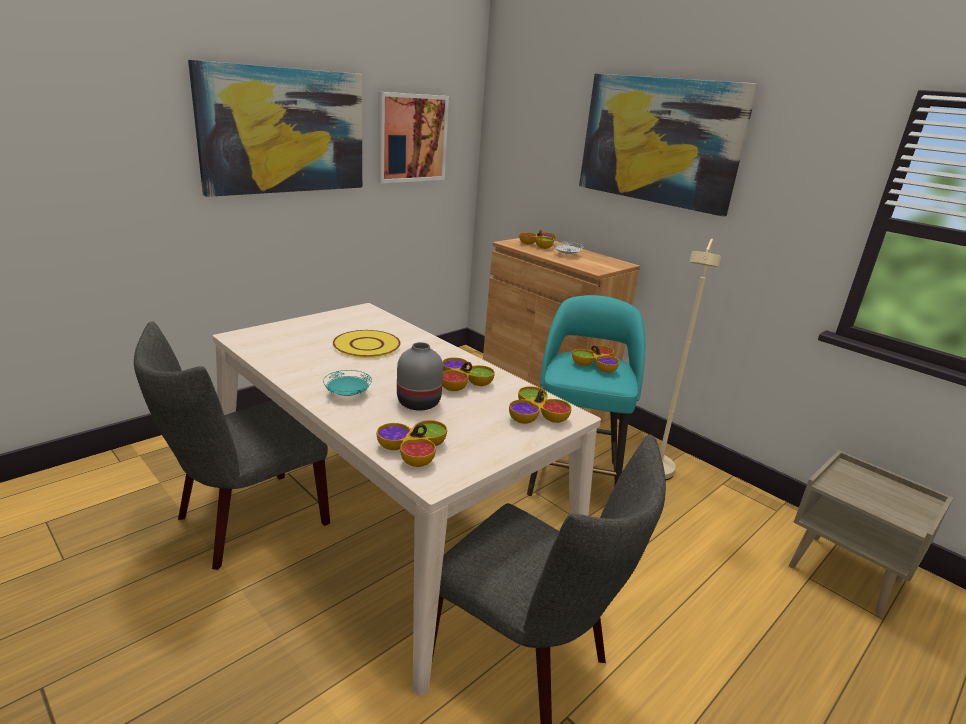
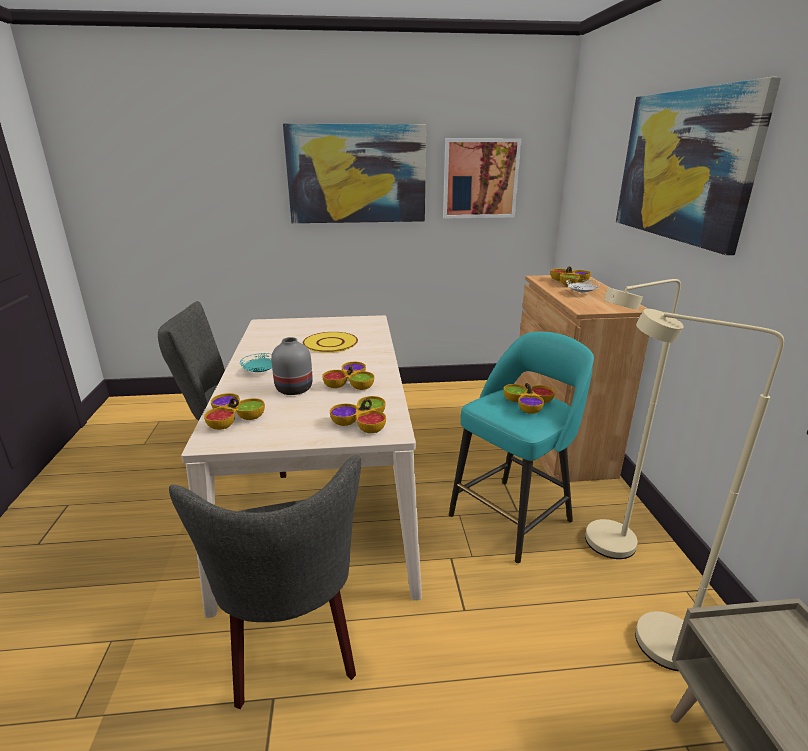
camera: 40 degrees right, 0 degrees up
(734, 524) = (648, 637): none -> beige floor lamp

